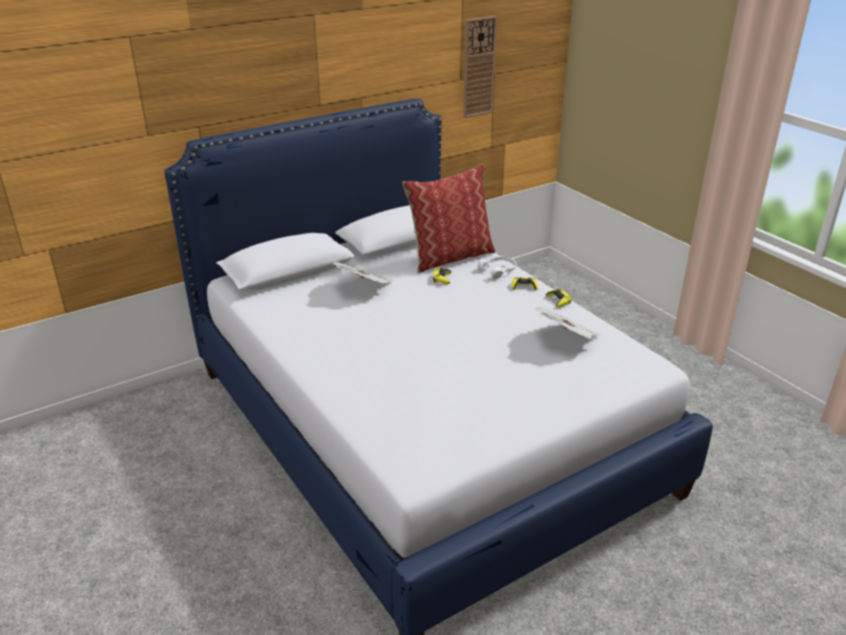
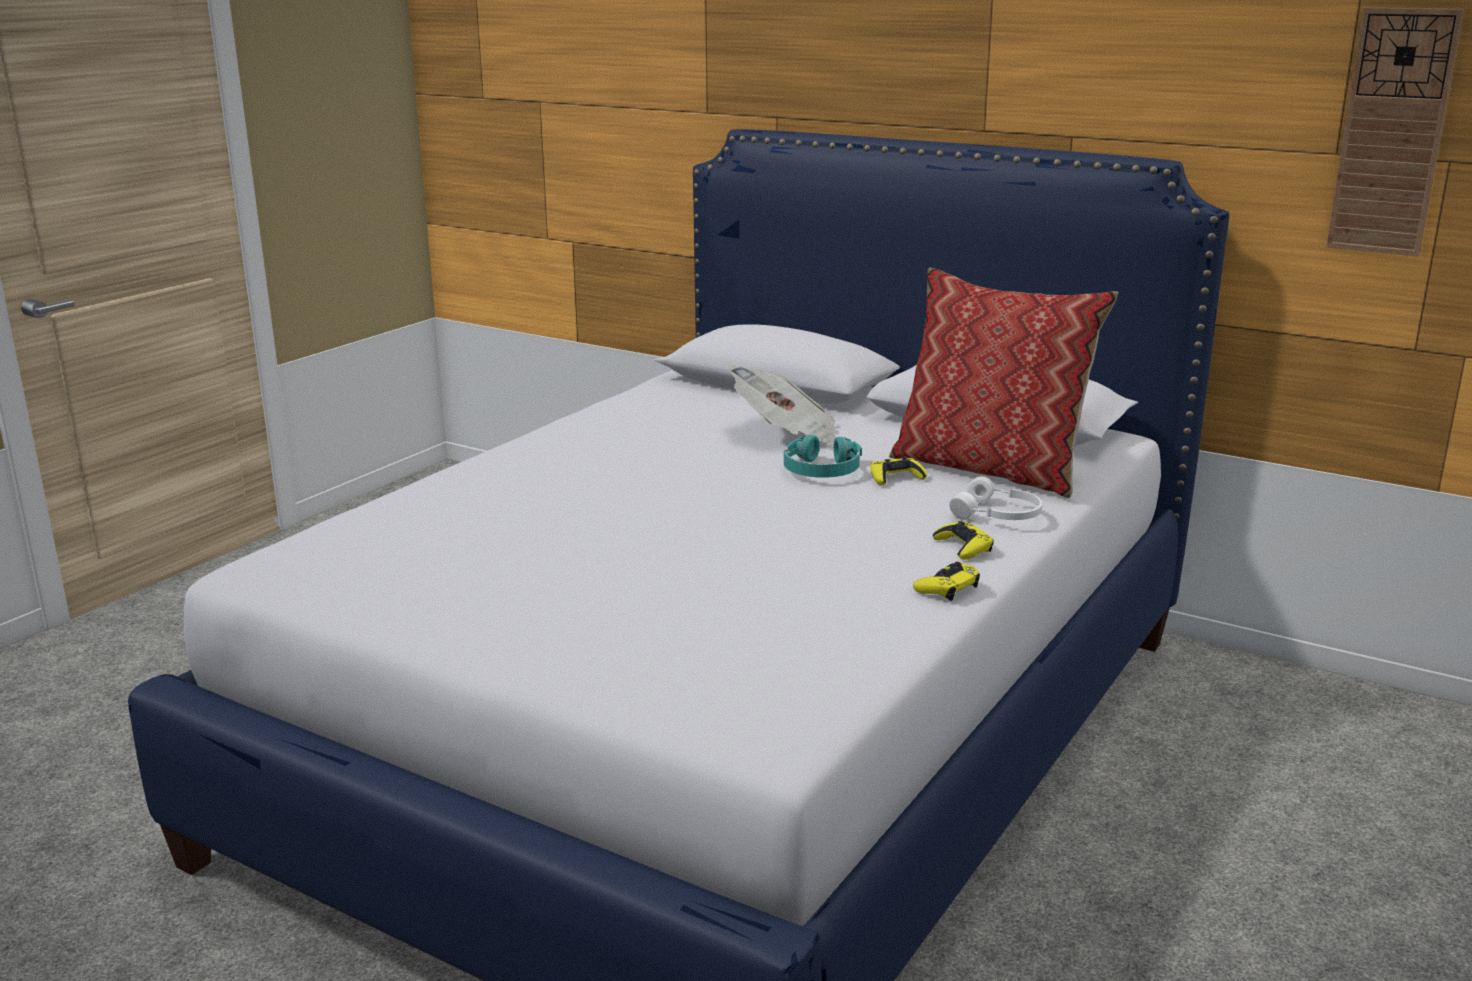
camera: 65 degrees right, 10 degrees down
(418, 291) = (821, 470): none -> turquoise headphones
(567, 339) = (791, 619): newspaper -> none

